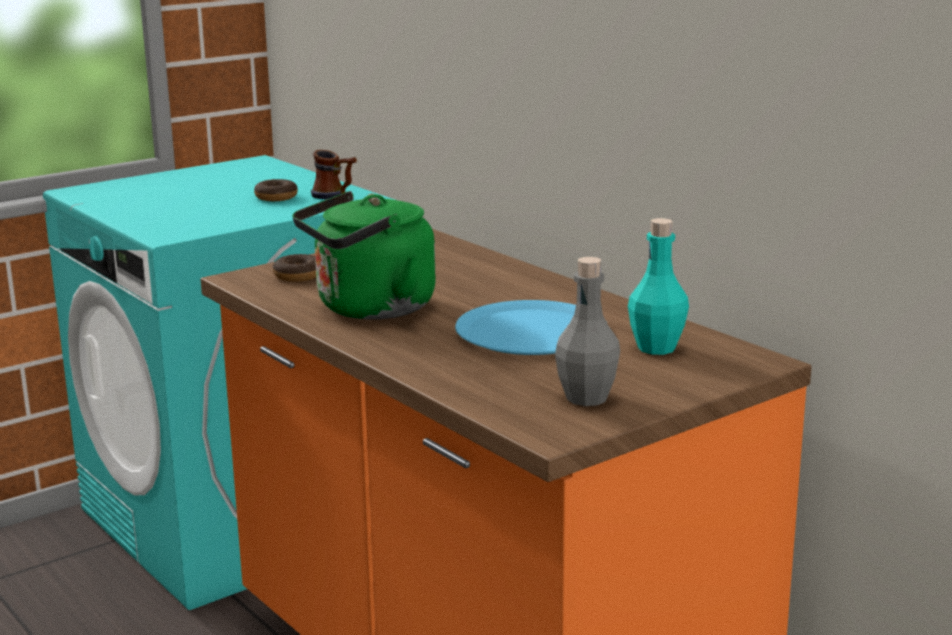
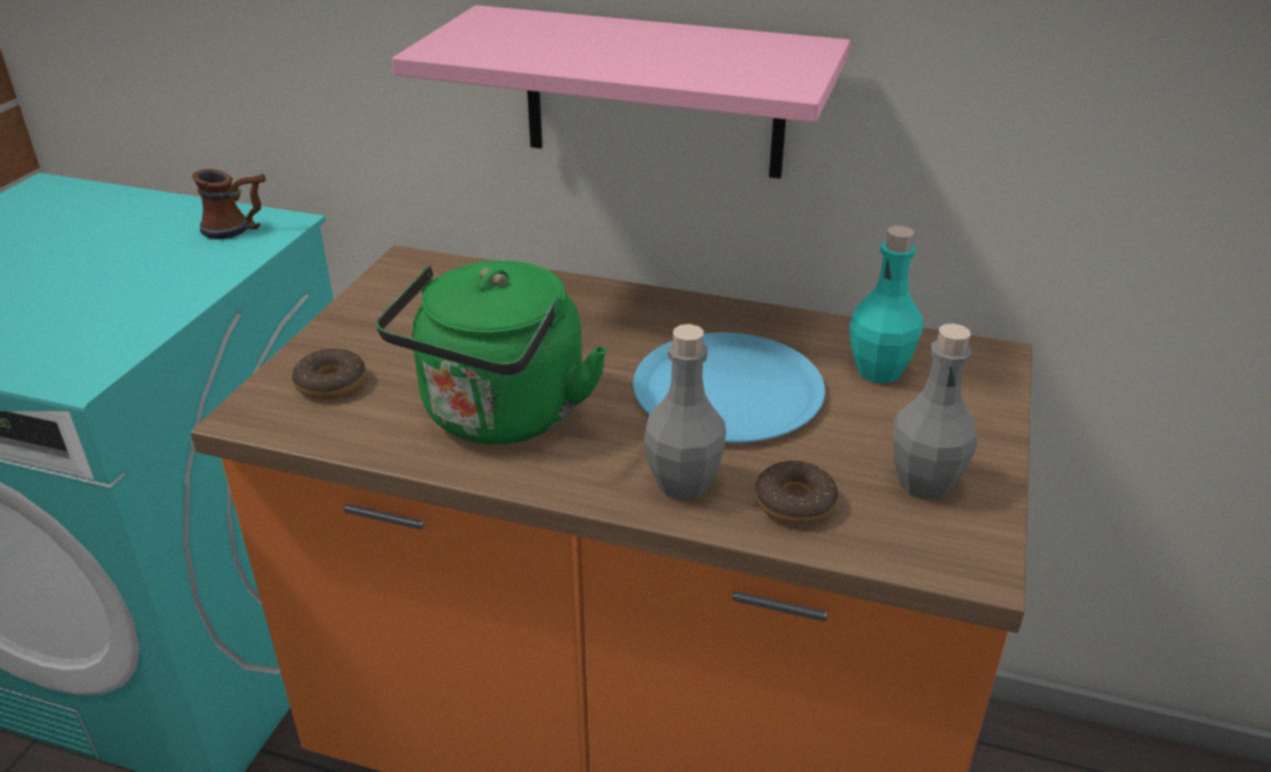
camera: 35 degrees left, 15 degrees up
(276, 197) = (155, 251): donut -> donut (794, 503)
(429, 359) = (683, 484): none -> grey bottle
(581, 119) = (653, 93): none -> pink shelf

